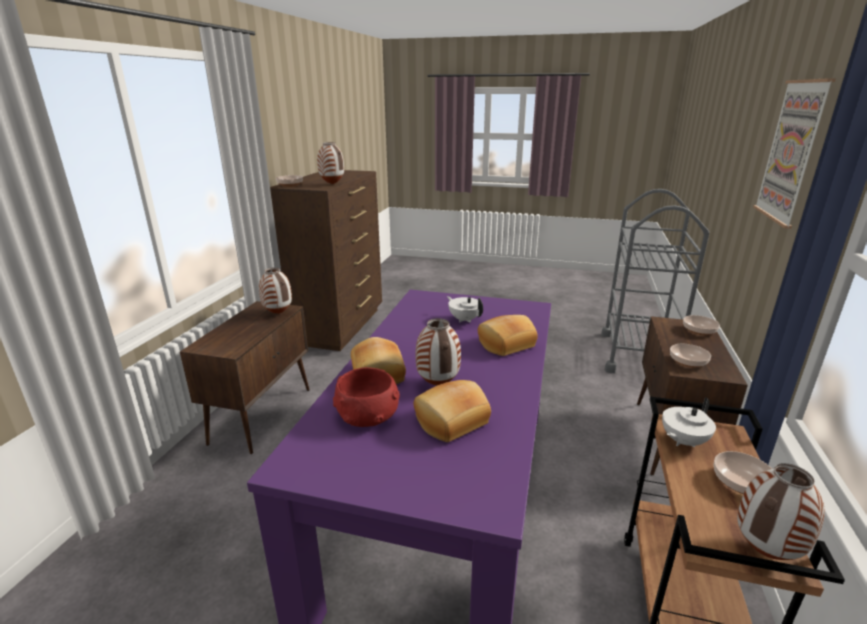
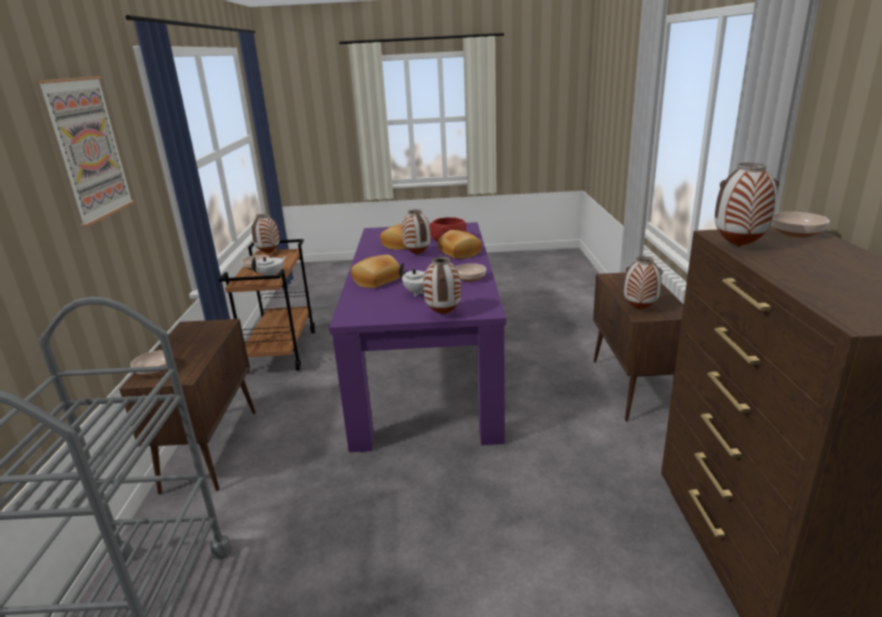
camera: 165 degrees right, 0 degrees up
(454, 298) = (444, 314): none -> vase
(688, 362) = (210, 331): bowl -> bowl (469, 278)

